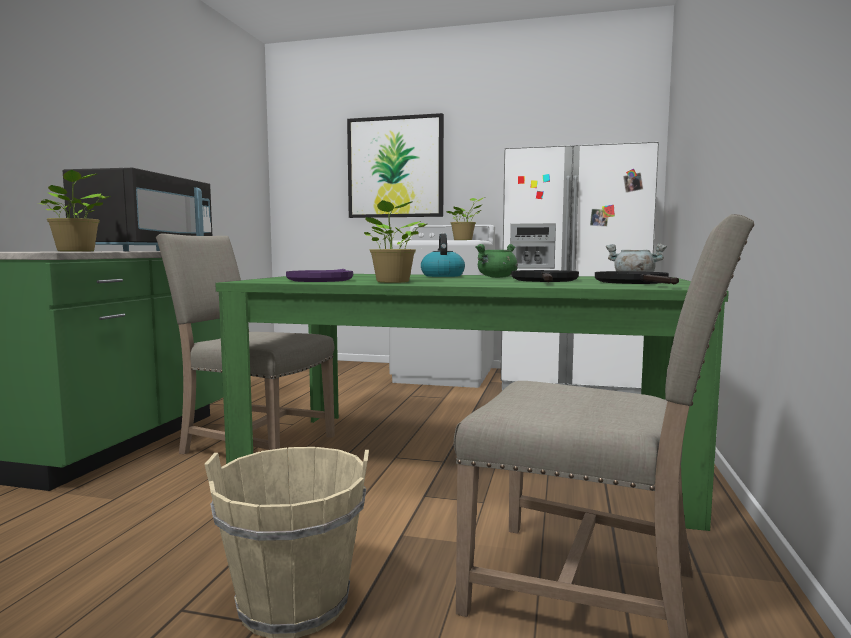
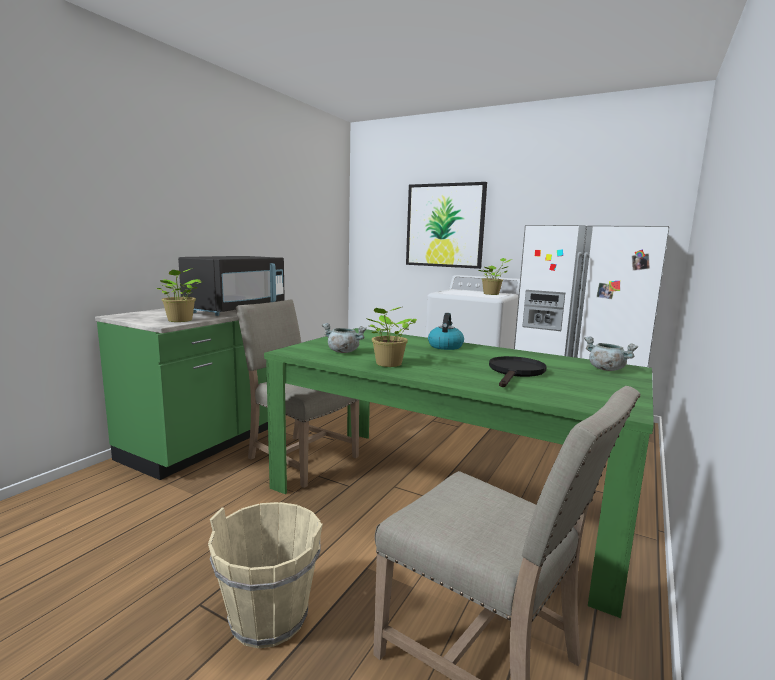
camera: 15 degrees right, 5 degrees up
(322, 279) = (343, 352): purple frying pan -> grey cooking pot
(497, 277) = (485, 356): green cooking pot -> none
(636, 282) = (590, 387): black frying pan -> none

